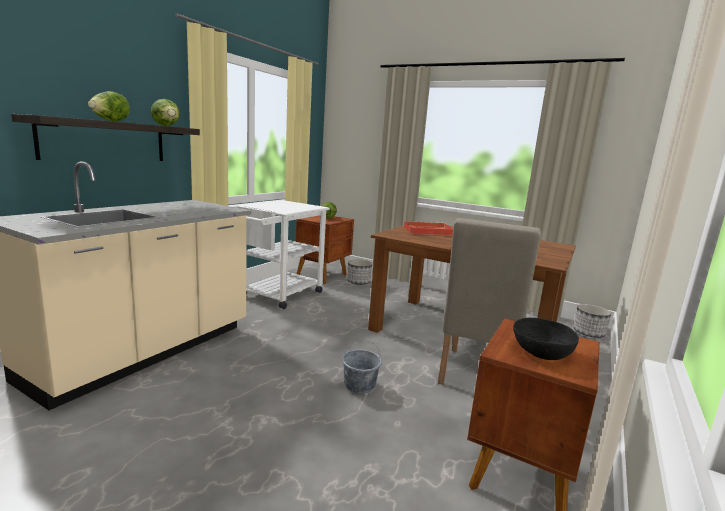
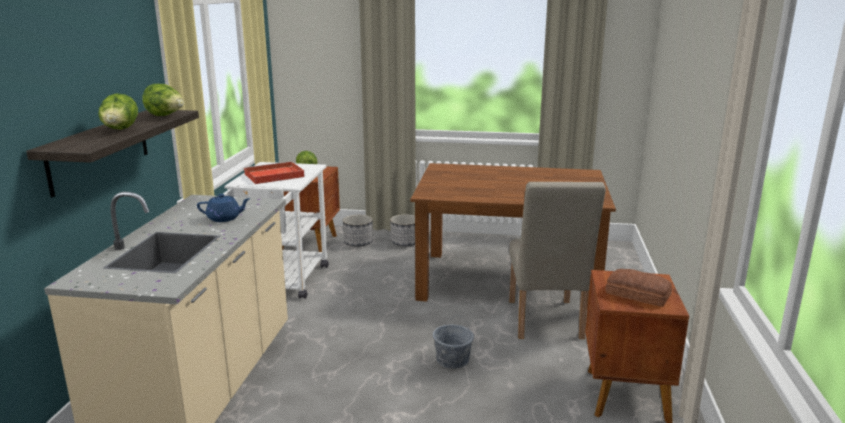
camera: 20 degrees left, 5 degrees up
(185, 211) = (225, 218): none -> blue teapot
(427, 231) = (456, 179): red tray -> red tray (273, 175)
(541, 352) = (638, 295): black bowl -> bread
(588, 333) = (616, 252): planter -> planter (405, 243)

